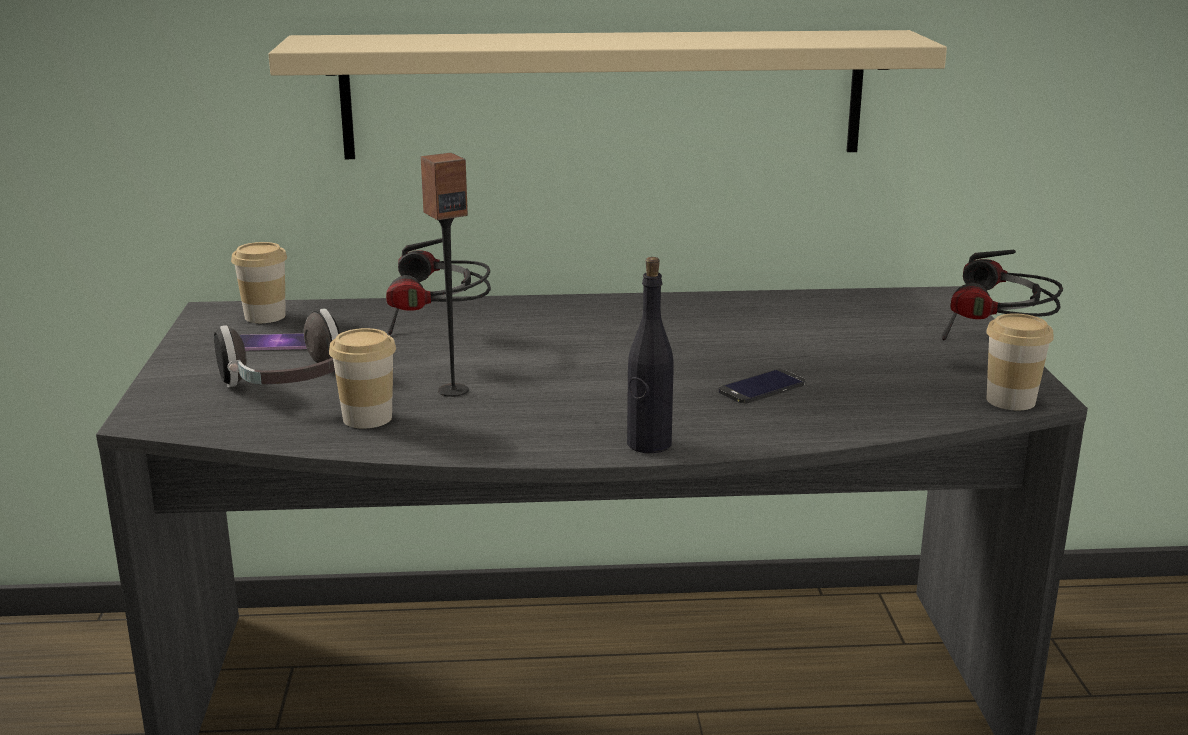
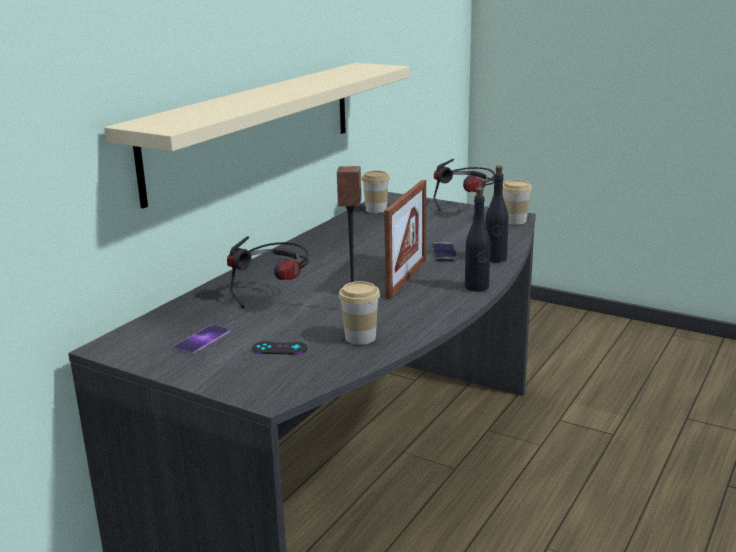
camera: 55 degrees left, 0 degrees up
(265, 316) = (147, 334): cup -> cup (376, 209)
(288, 385) = (279, 348): headphones -> black game controller
(614, 391) = (406, 278): none -> picture frame
(795, 428) = (495, 259): none -> black bottle

